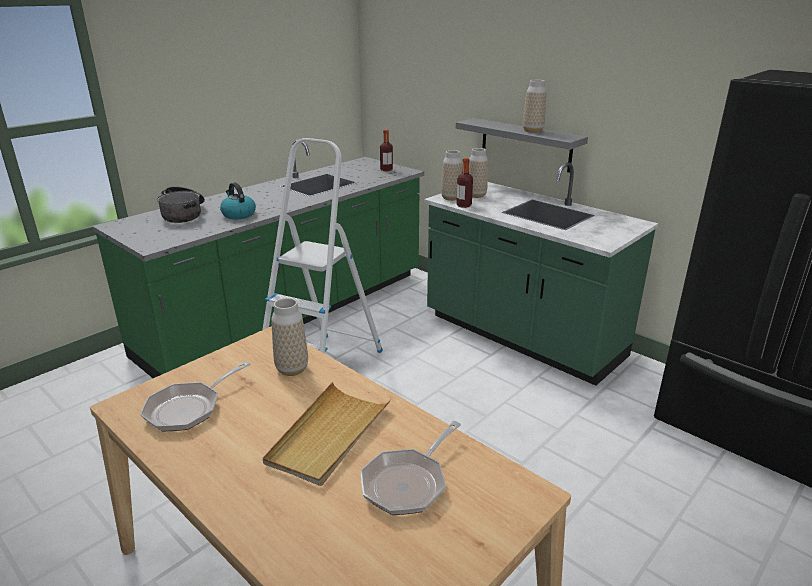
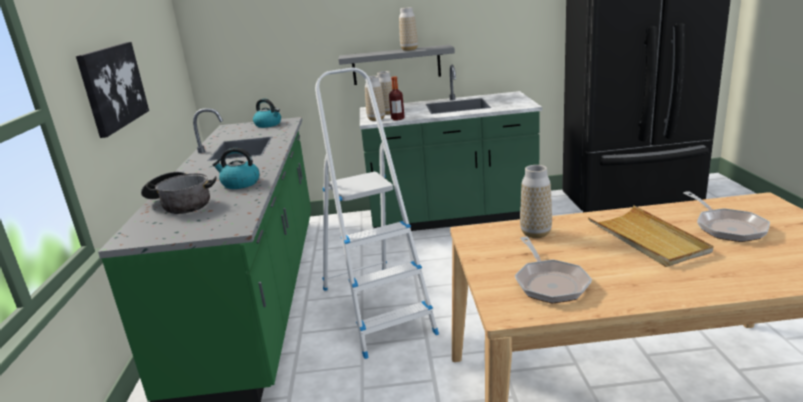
camera: 45 degrees left, 5 degrees down
(209, 105) = (113, 87): none -> picture
(386, 170) = (268, 124): bottle -> kettle

